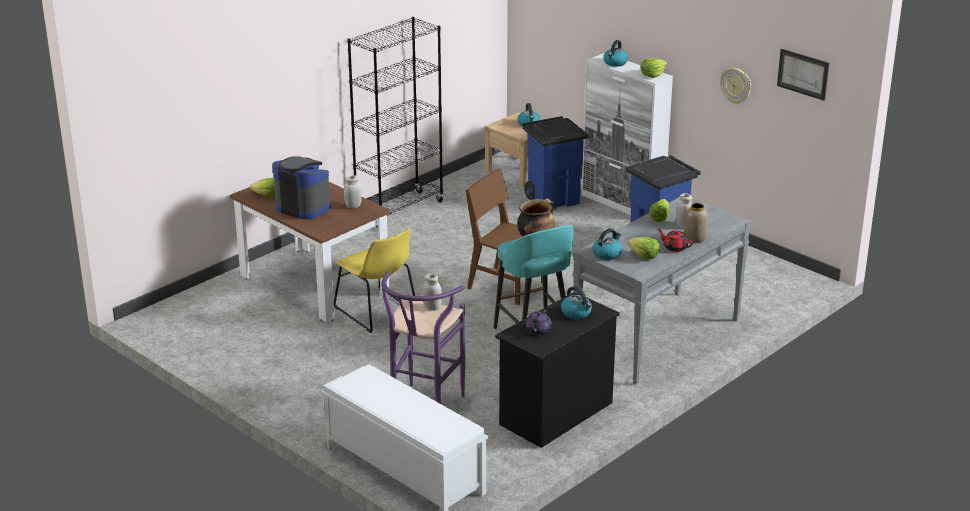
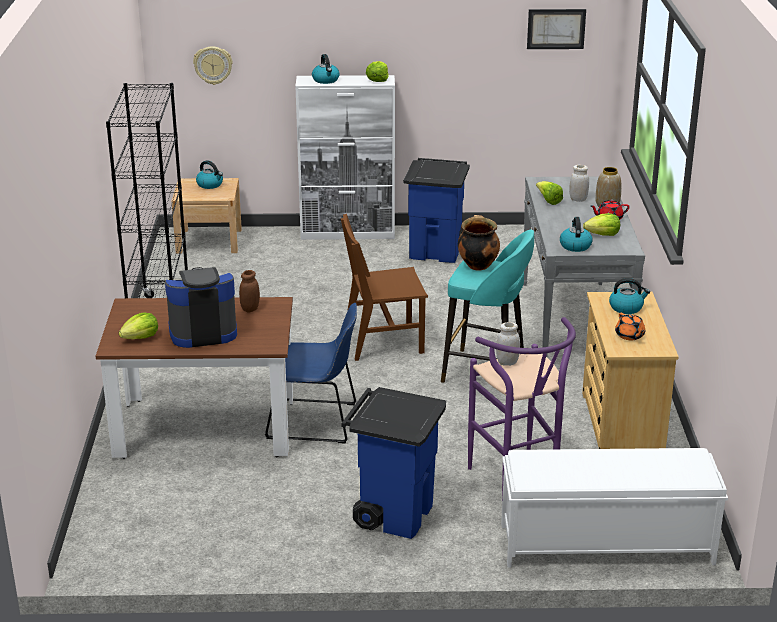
camera: 45 degrees left, 0 degrees up
(353, 206) = (250, 309): white jar -> brown jar
(377, 312) = (316, 421): yellow chair -> blue chair
(538, 330) = (630, 336): purple teapot -> orange teapot
(553, 199) = (284, 253): blue trash can -> blue trash can (394, 513)
(555, 413) = (621, 425): black dresser -> beige dresser
(736, 85) = (475, 63): wall clock -> wall clock (213, 65)

